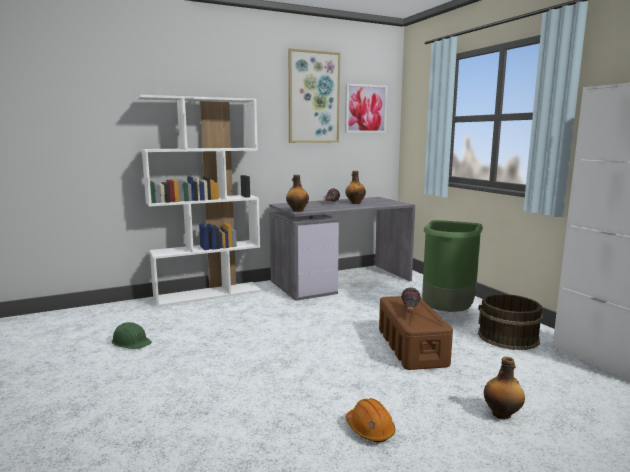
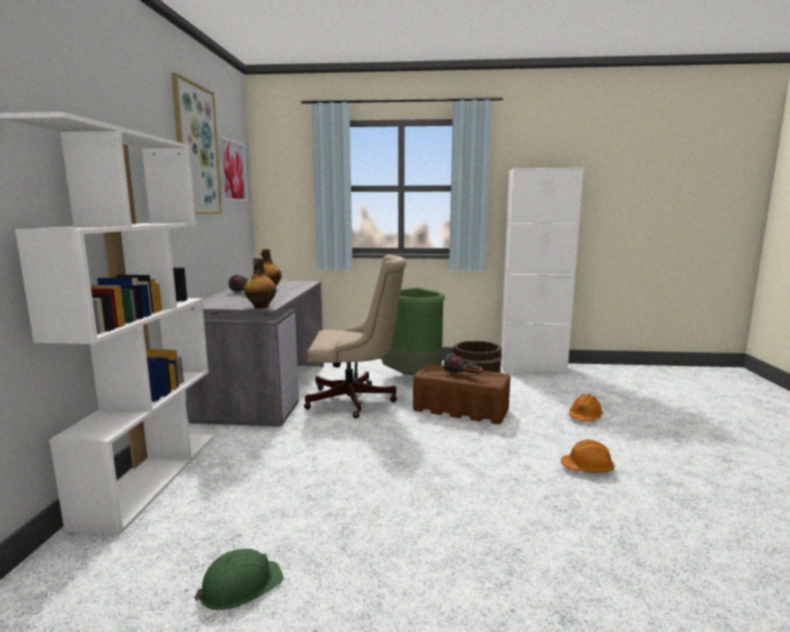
camera: 60 degrees left, 0 degrees up
(366, 308) = (356, 400): none -> beige office chair
(502, 414) = (585, 417): bottle -> orange hard hat

